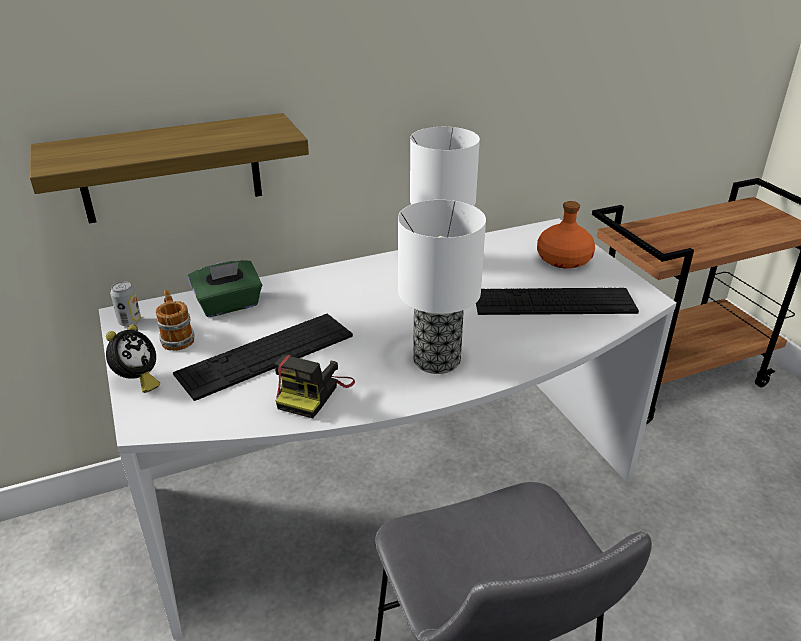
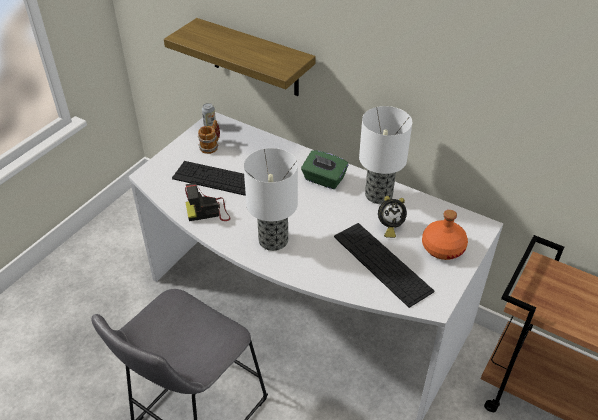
camera: 55 degrees right, 10 degrees up
(137, 381) = (171, 155): alarm clock -> alarm clock (389, 227)
(229, 305) = (252, 145): green tissue box -> green tissue box (324, 179)

